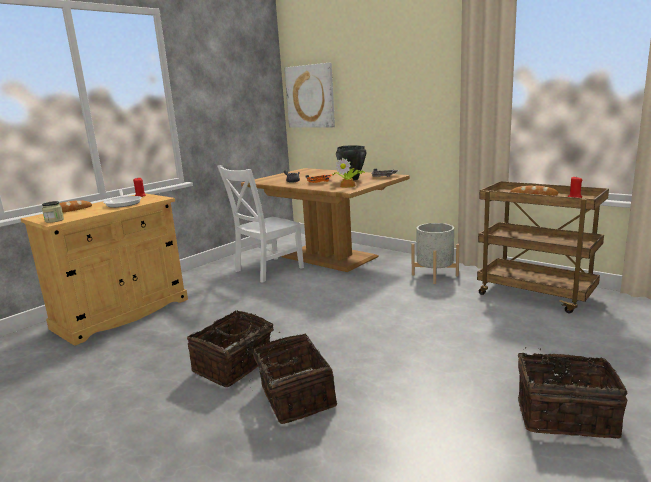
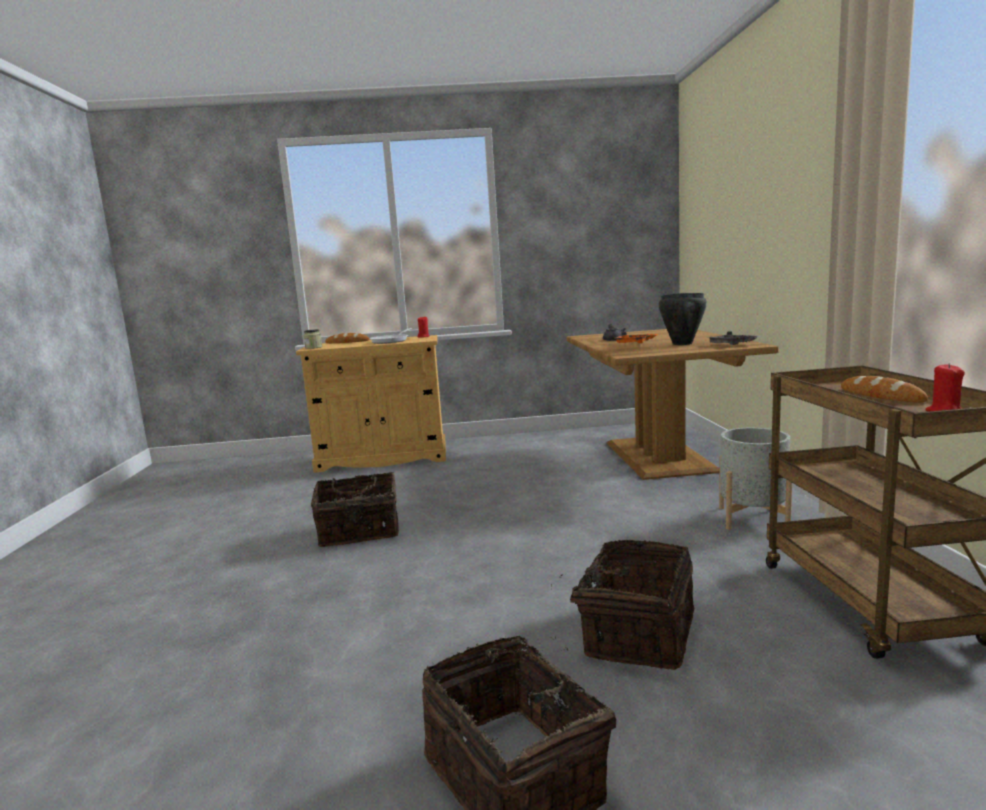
camera: 45 degrees right, 5 degrees down
(266, 270) = (563, 453): white chair -> none
(294, 397) = (337, 580): basket -> basket (636, 632)
(310, 96) = (698, 223): picture -> none
(348, 185) = (648, 350): potted plant -> none

